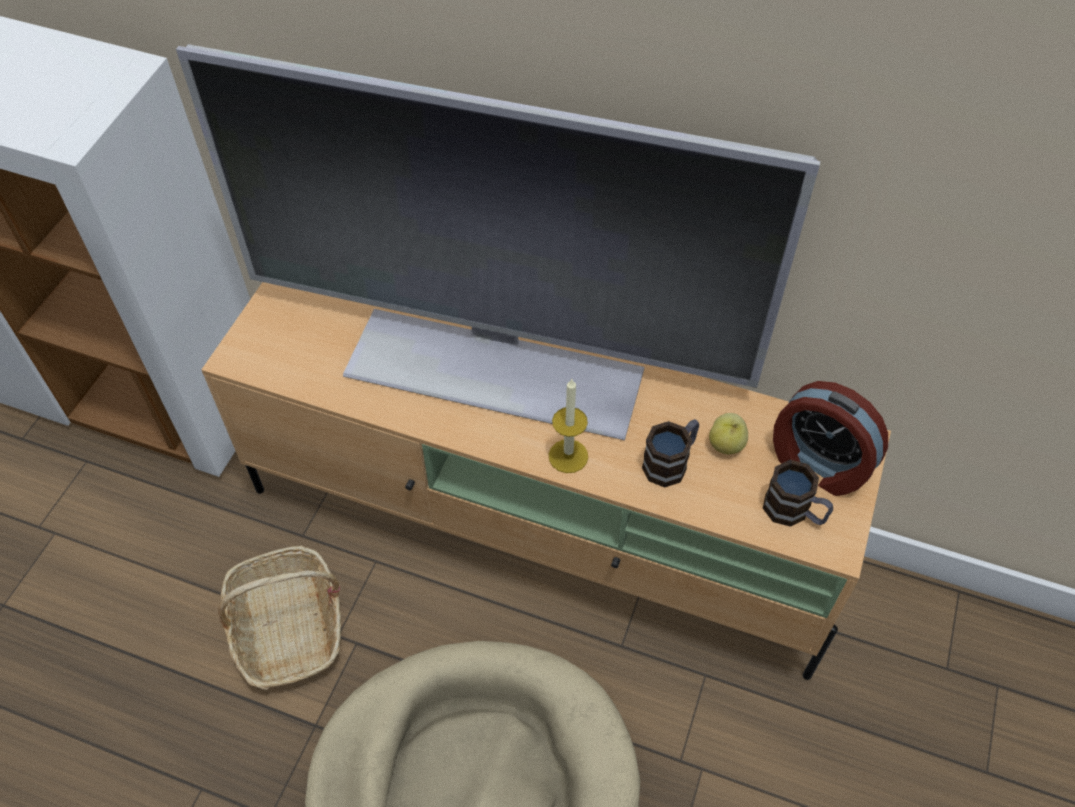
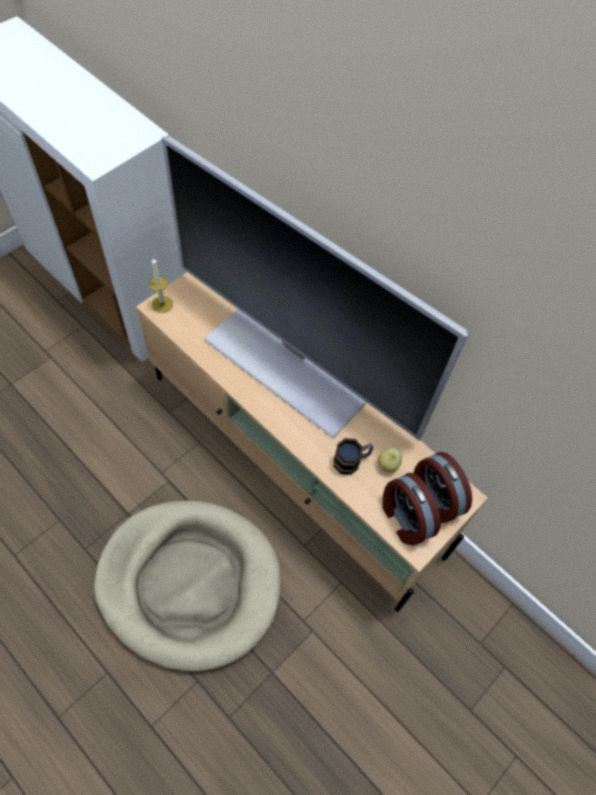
camera: 20 degrees right, 5 degrees up
(288, 627) = (139, 457): basket -> none
(568, 456) = (298, 433): candle -> candle (162, 304)
(794, 512) = (404, 519): mug -> alarm clock

